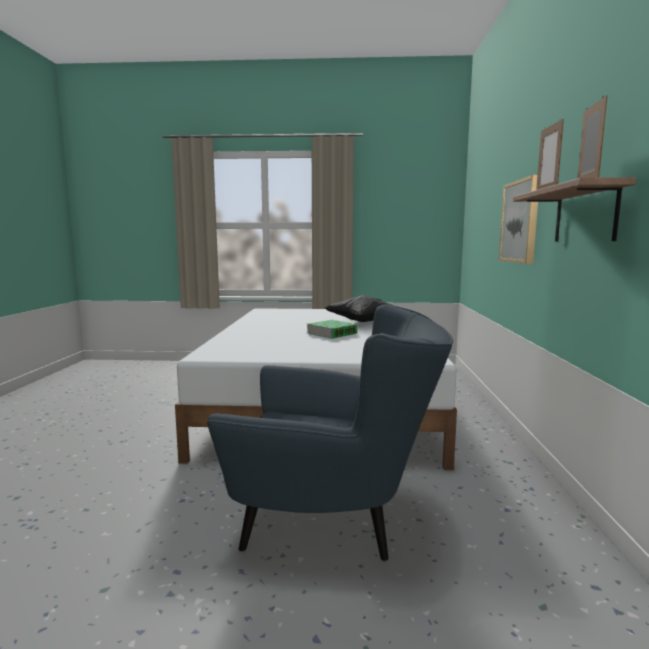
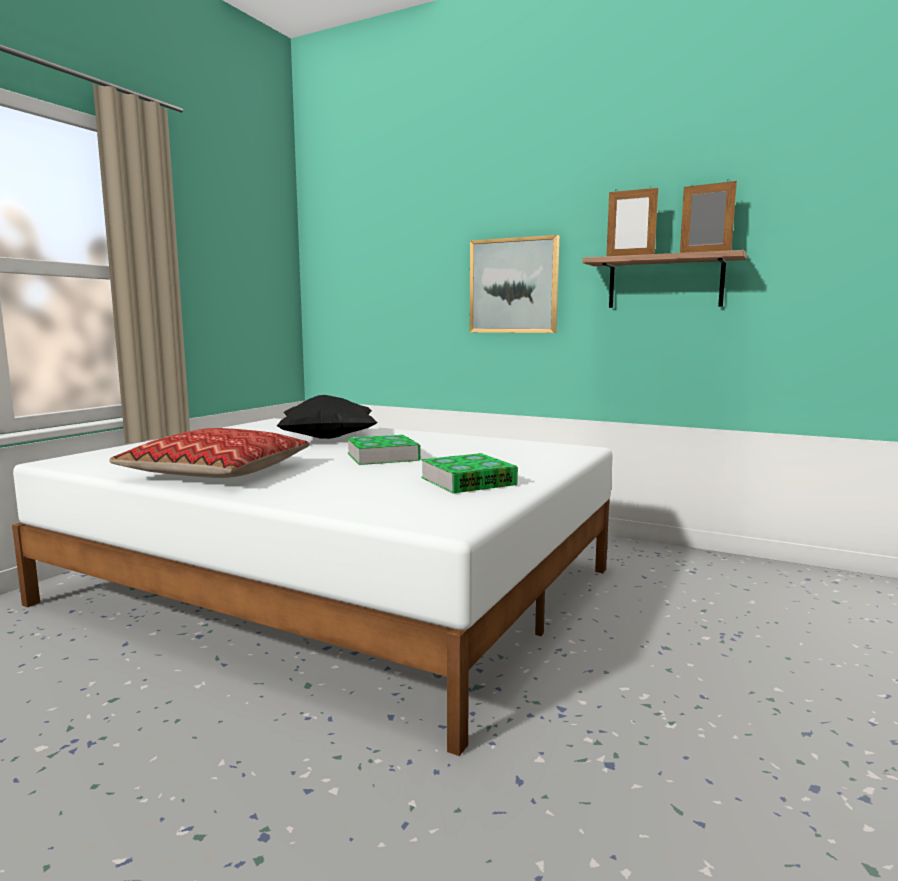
camera: 65 degrees left, 0 degrees up
(266, 323) = (217, 472): none -> pillow
(291, 350) = (468, 481): none -> book
(335, 522) = (701, 653): blue armchair -> none

